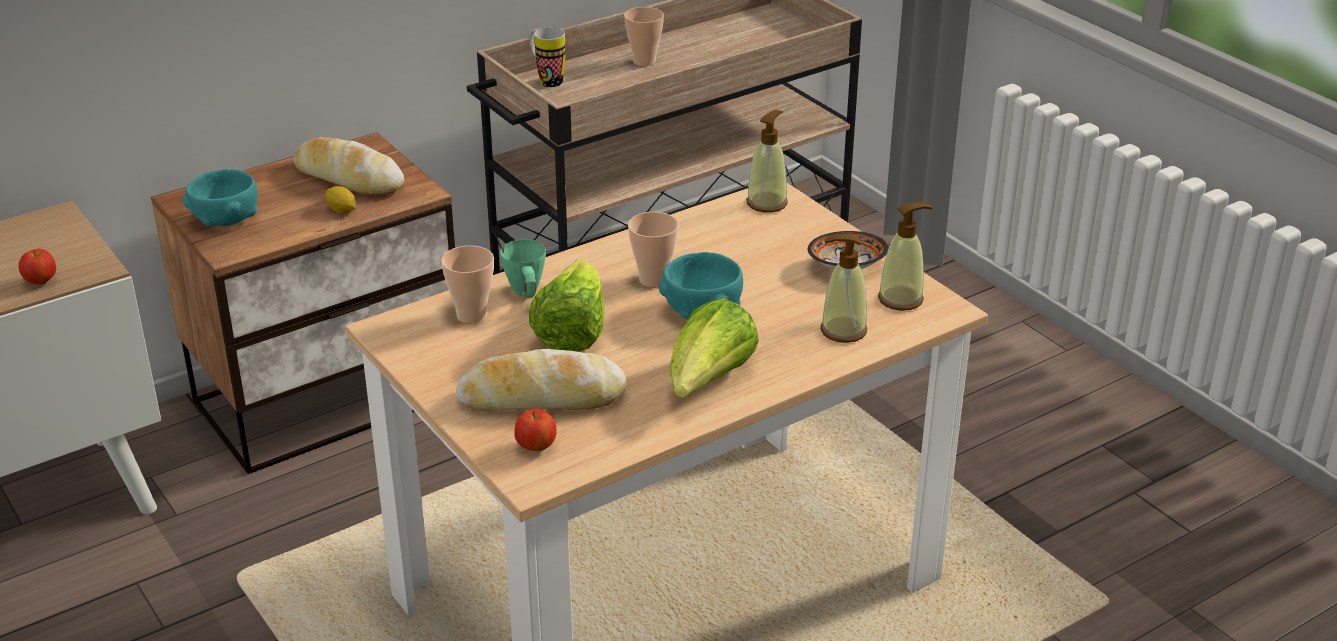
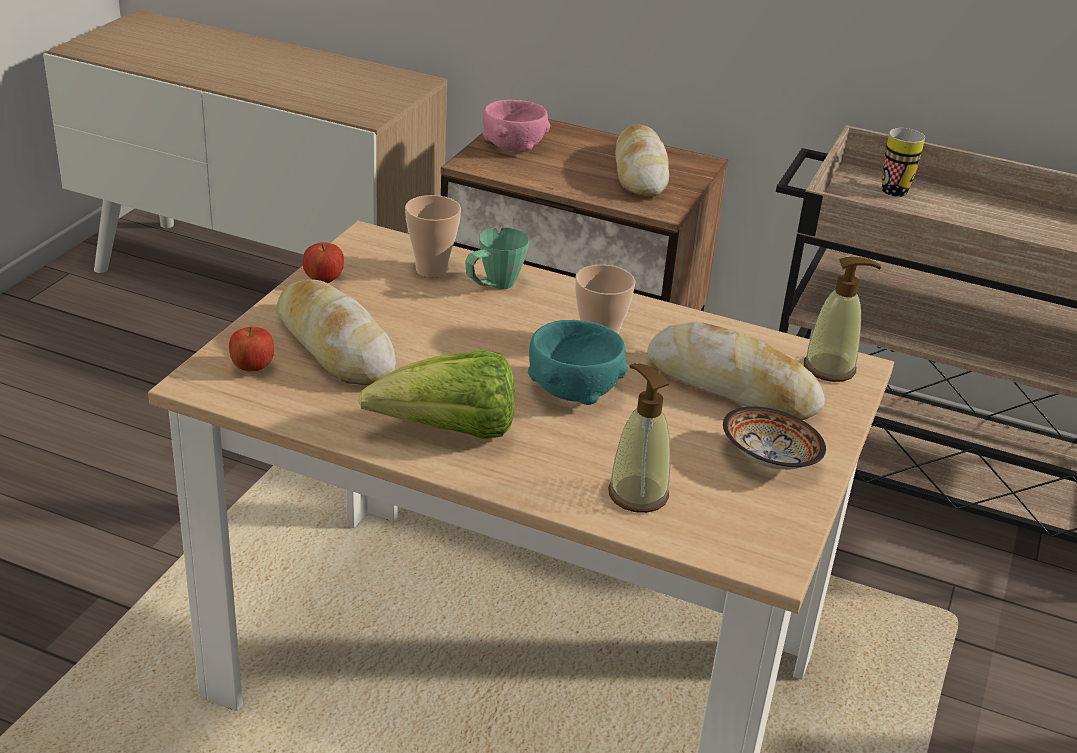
camera: 55 degrees right, 0 degrees up
(41, 281) = (329, 105): apple -> apple (324, 280)
(226, 220) = (513, 147): turquoise bowl -> pink bowl
(341, 210) = (589, 186): lemon -> none
(572, 332) = (458, 328): lettuce -> none
(644, 61) = (1014, 224): cup -> none
(755, 247) = (732, 387): none -> bread
(901, 299) = (750, 519): soap dispenser -> none

